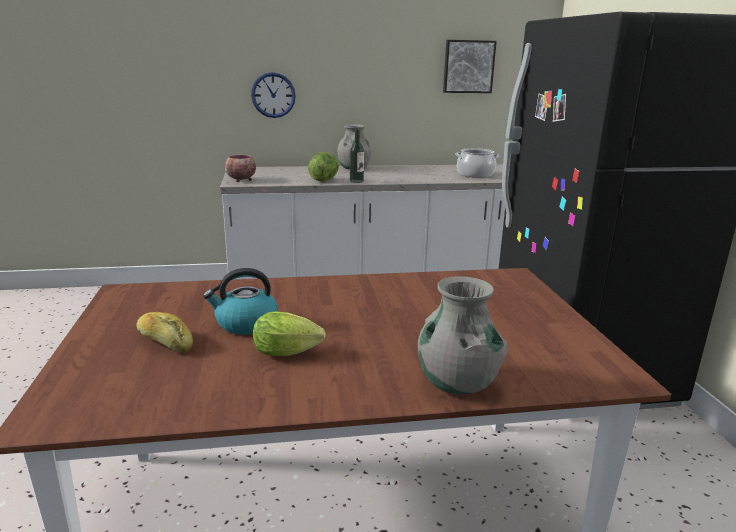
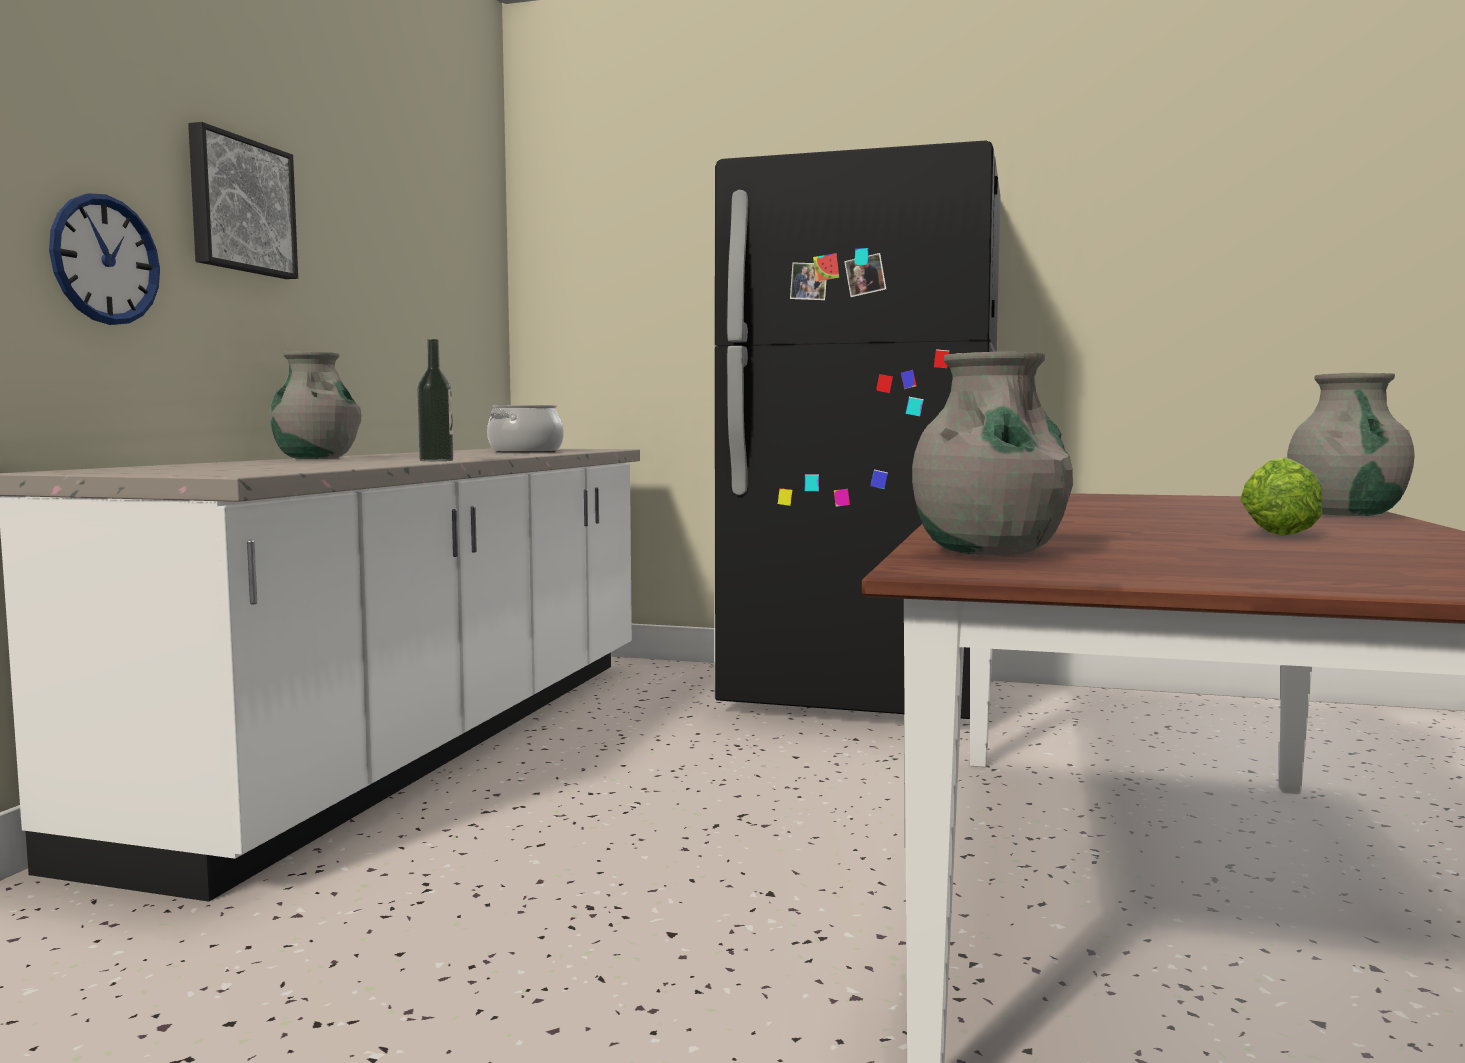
camera: 65 degrees left, 15 degrees down
(165, 341) = (1247, 558): bread -> none
(172, 295) = (988, 552): none -> grey vase
(241, 180) = (214, 472): bowl -> none
(245, 324) = (1157, 538): kettle -> none
(324, 180) = (379, 463): lettuce -> none
(468, 66) = (423, 257): picture -> picture (240, 206)

